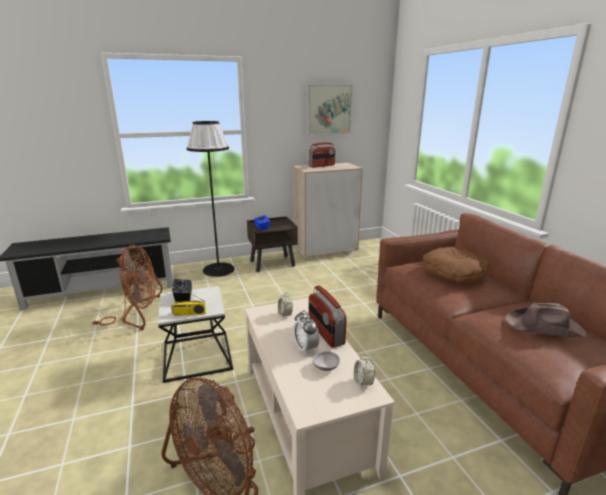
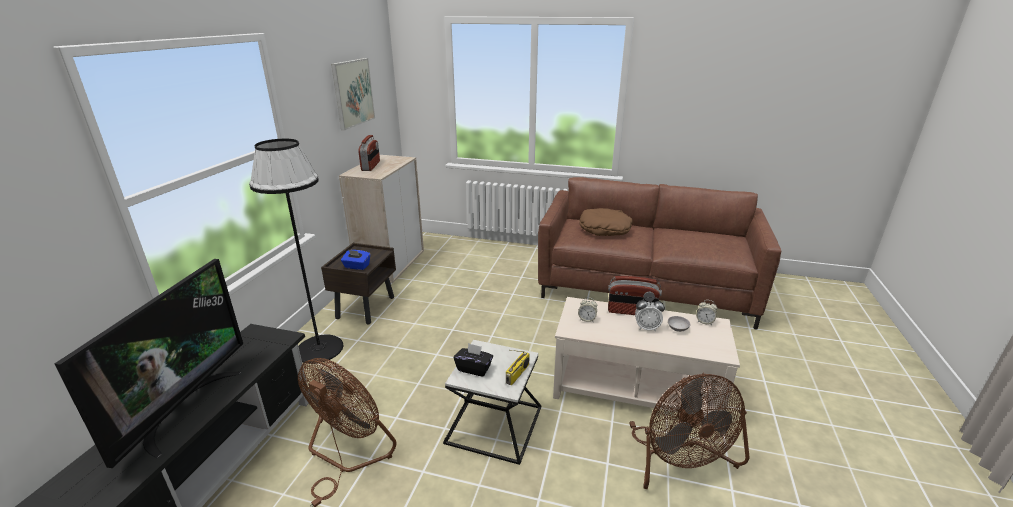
camera: 55 degrees left, 5 degrees up
(90, 241) = (184, 408): none -> television
(545, 327) = (699, 239): brown hat -> none

